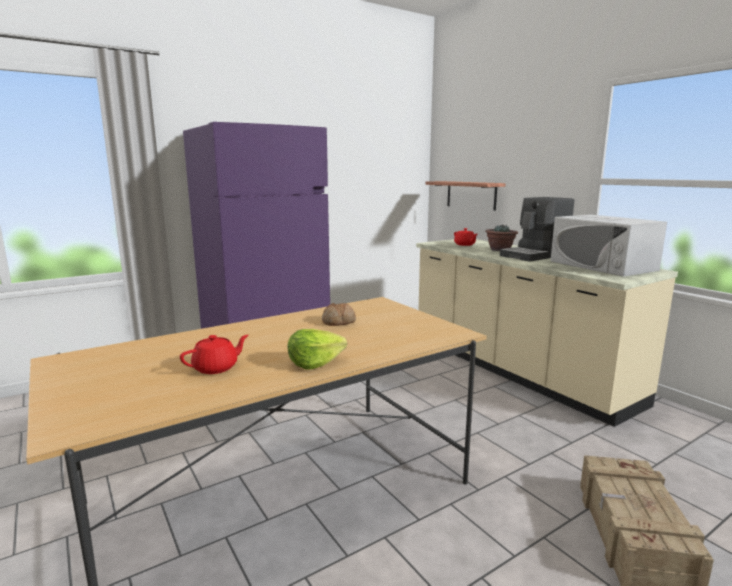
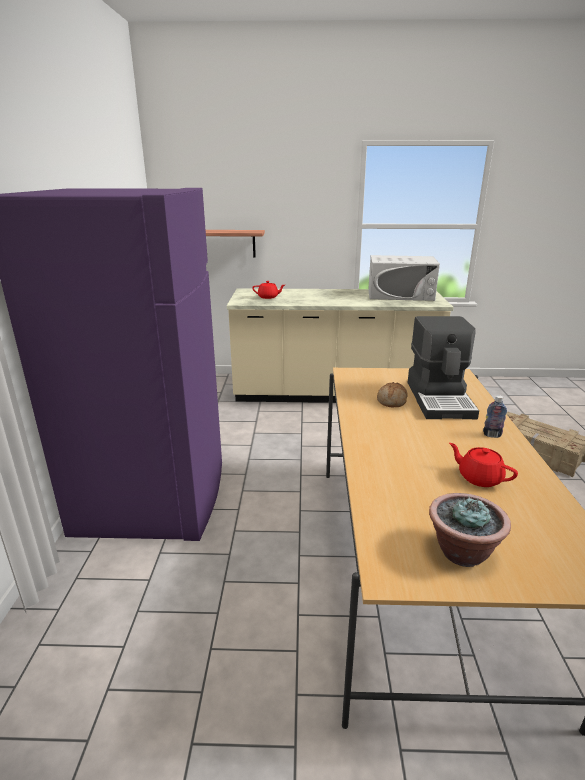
camera: 55 degrees left, 10 degrees up
(216, 368) = (479, 477): red teapot -> red teapot turned 45 degrees counterclockwise
(315, 363) = (492, 435): lettuce -> bottle
(500, 250) = (309, 296): potted plant -> potted plant (462, 551)
(535, 255) = (344, 295): coffee machine -> coffee machine (440, 399)

